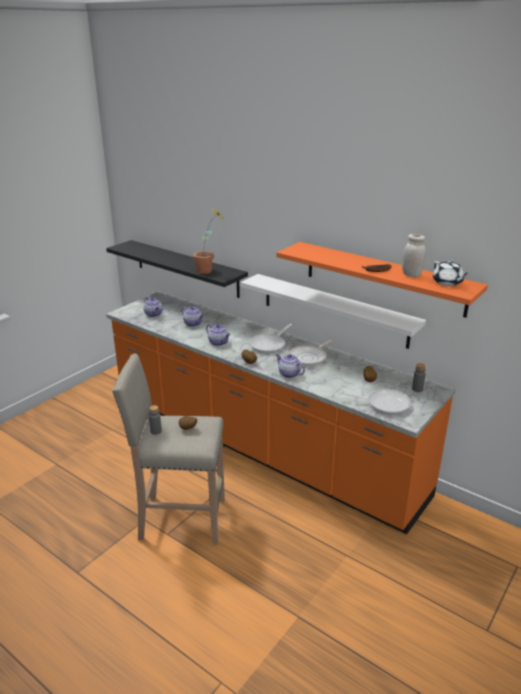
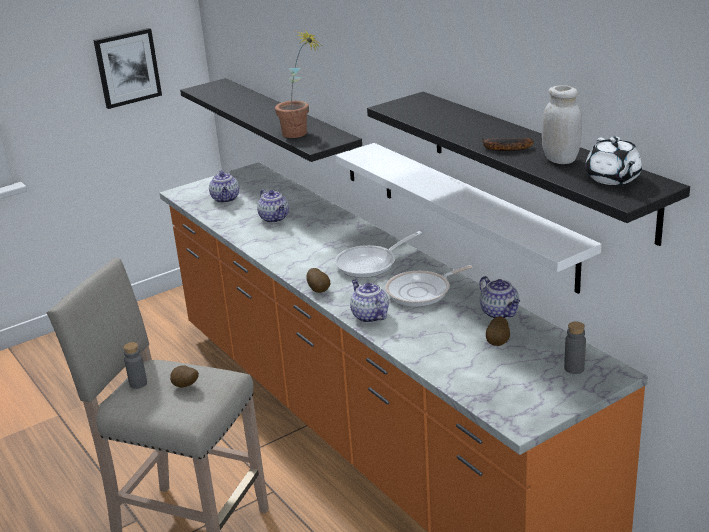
camera: 20 degrees right, 0 degrees up
(69, 235) = (127, 67): none -> picture
(219, 342) = (293, 253): teapot -> teapot (500, 313)
(383, 278) = (537, 163): orange shelf -> black shelf
(384, 404) = (495, 387): frying pan -> none

